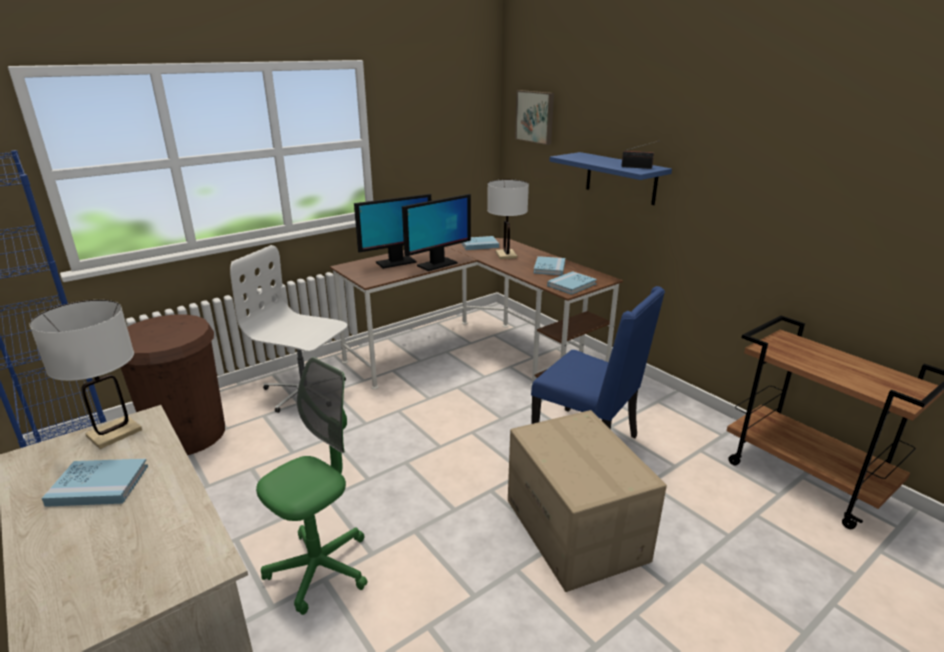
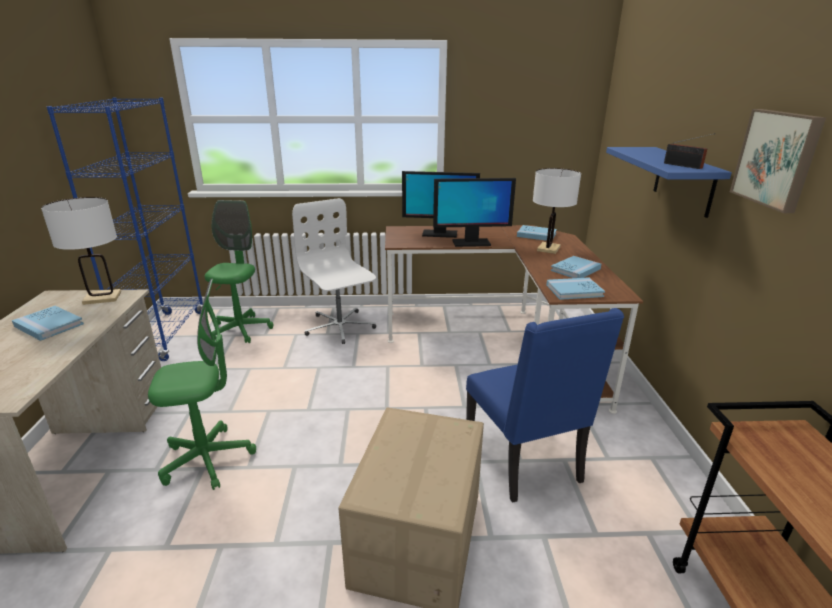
camera: 35 degrees right, 0 degrees up
(187, 434) = (241, 330): brown trash can -> green office chair
(535, 117) = (629, 106): picture -> picture (777, 159)

